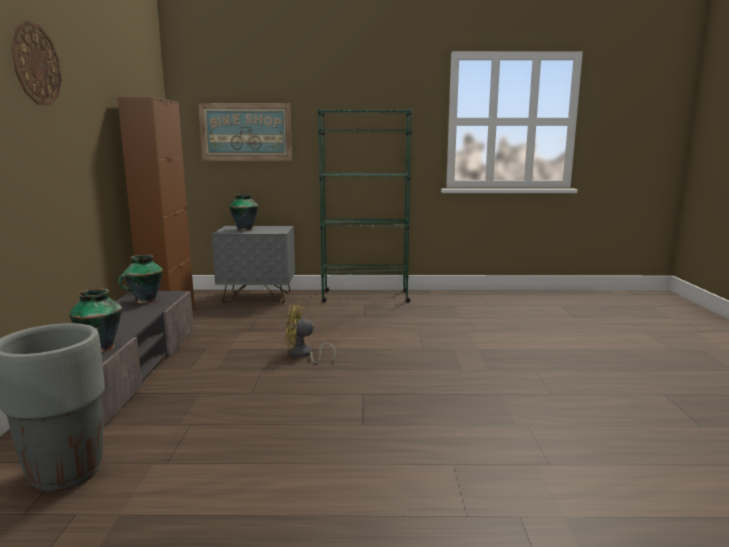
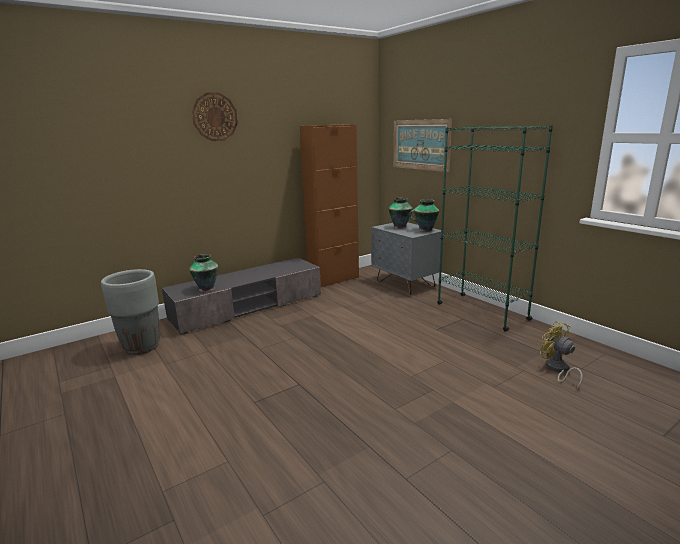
camera: 55 degrees right, 5 degrees up
(144, 301) = (285, 266): vase -> vase (425, 230)
(303, 355) = (333, 339): yellow fan -> yellow fan (557, 369)

